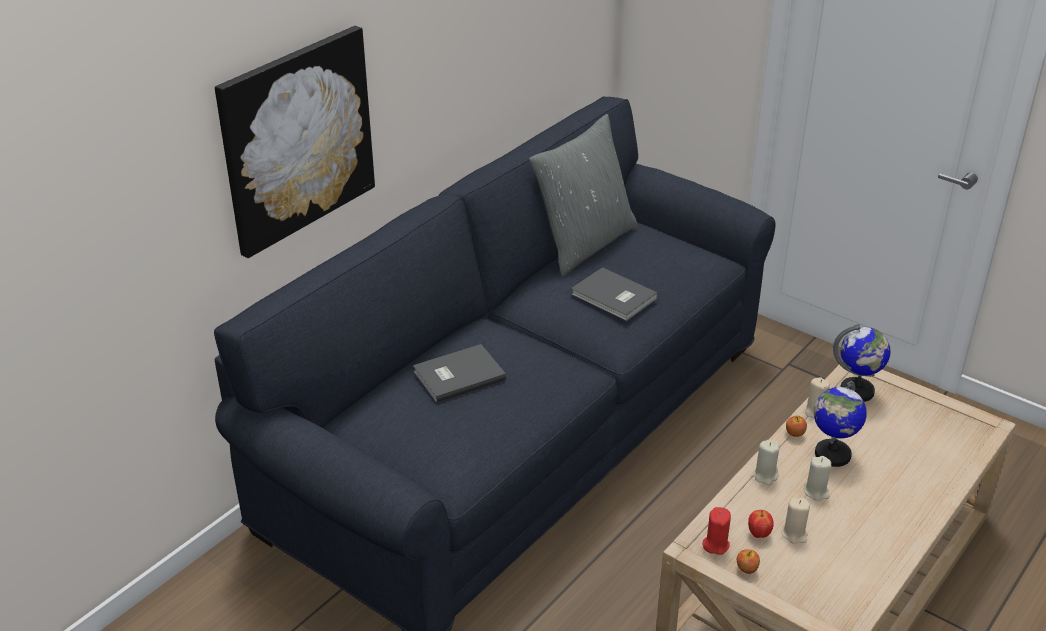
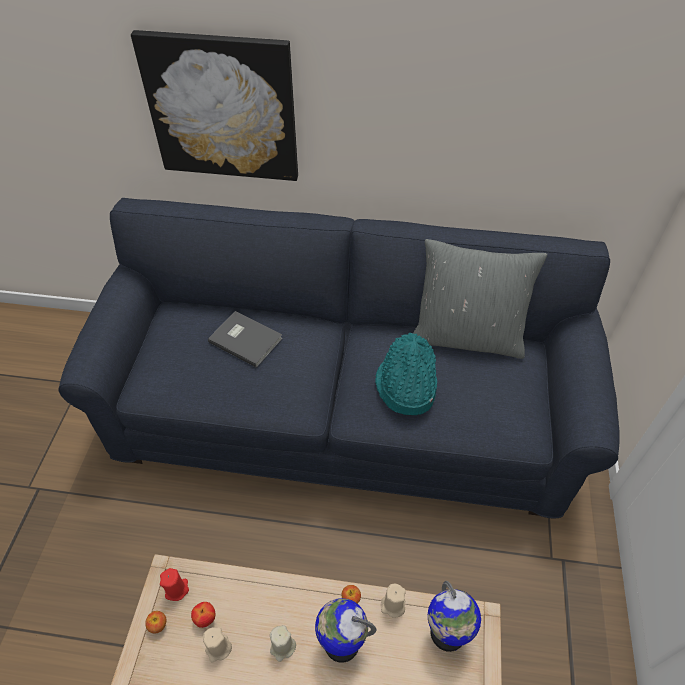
camera: 60 degrees right, 15 degrees up
(613, 298) = (405, 386): grey book -> turquoise hat
(765, 475) = (280, 595): beige candle -> none

